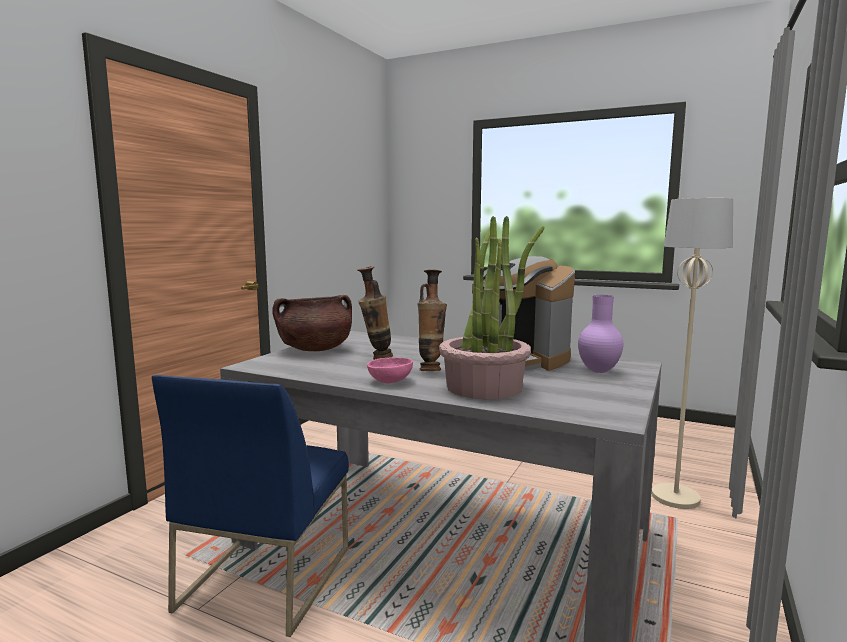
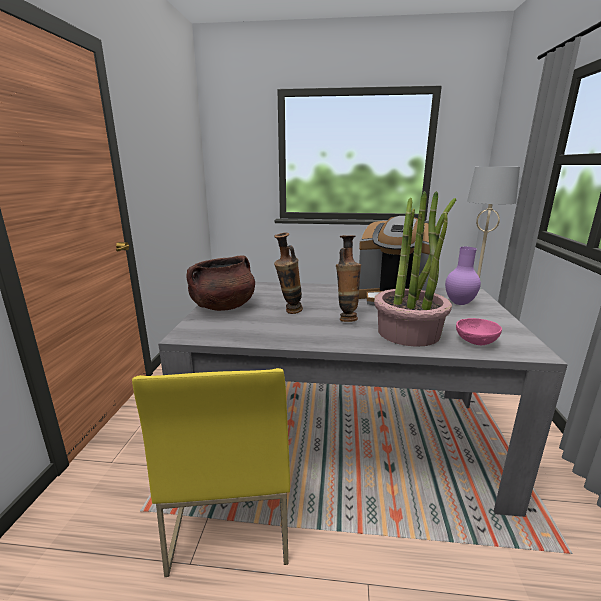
camera: 20 degrees left, 10 degrees up
(265, 577) = (230, 512): blue chair -> yellow chair
(389, 381) = (330, 336): pink bowl -> pink bowl (475, 341)

